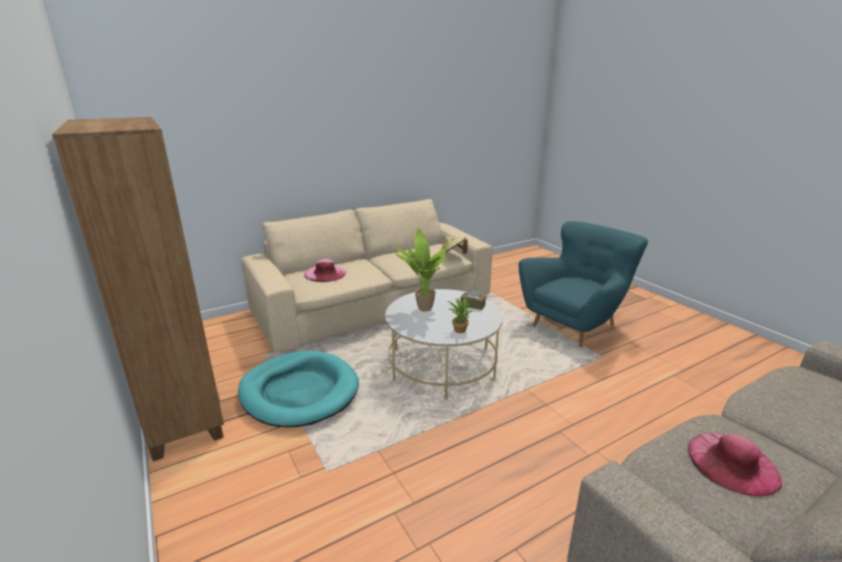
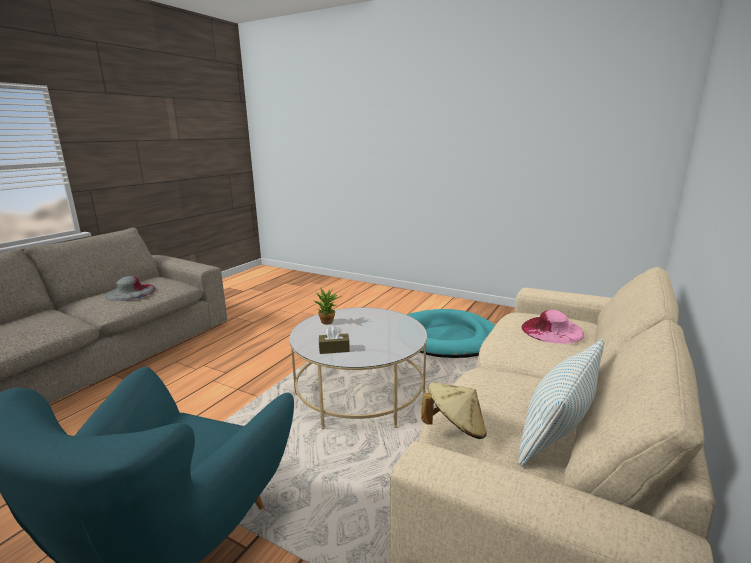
camera: 150 degrees right, 5 degrees down
(183, 410) = (494, 312): brown bookcase -> none
(414, 249) = (557, 430): none -> pillow
(422, 309) = (385, 331): potted plant -> none
(732, 463) = (130, 292): pink hat -> grey hat

